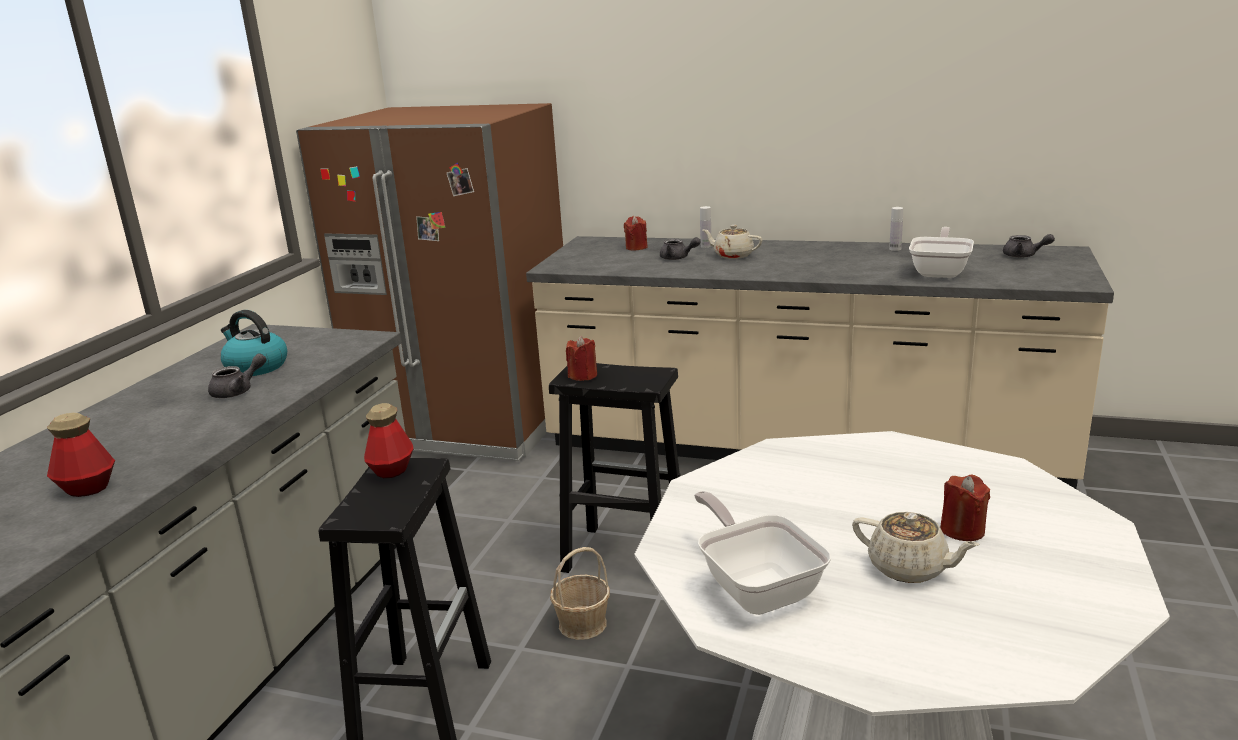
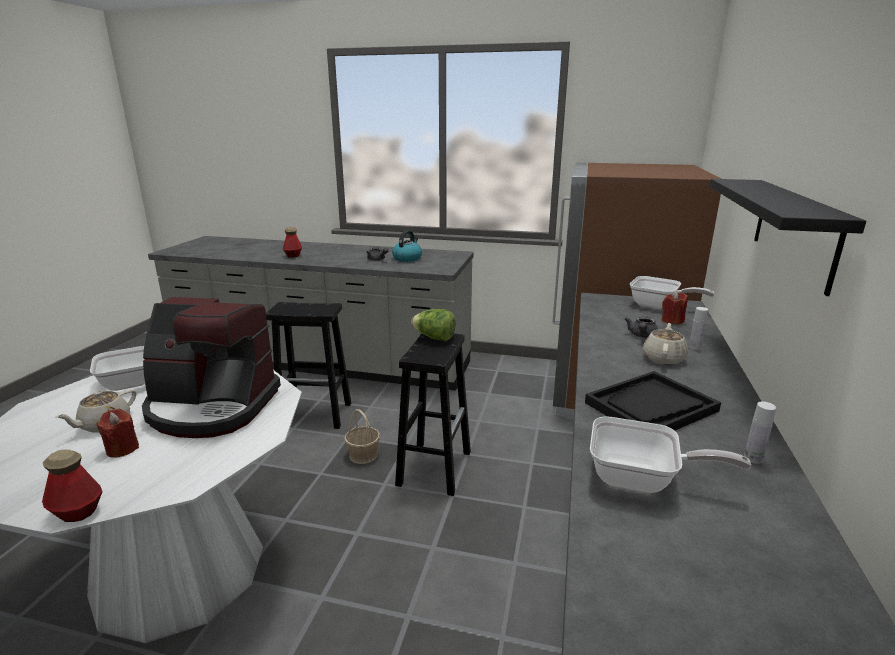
camera: 85 degrees right, 0 degrees up
(392, 470) = (324, 307): bottle -> bottle (77, 512)
(583, 376) = (434, 338): red candle -> lettuce
(588, 249) = (658, 305): none -> frying pan
(759, 112) = (794, 230): none -> black shelf
(829, 491) = (212, 407): none -> coffee machine
(832, 264) = (651, 407): none -> black tray
(1024, 256) = (785, 593): grey teapot -> none

